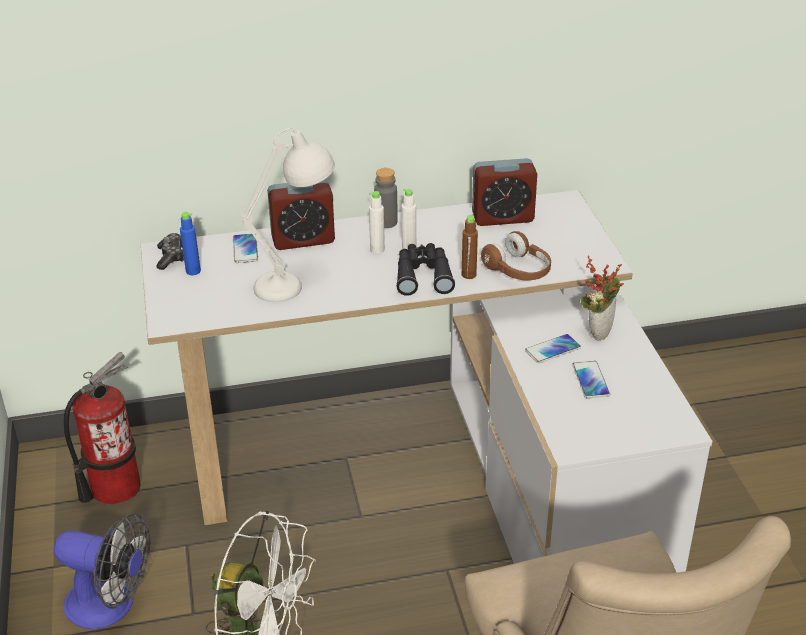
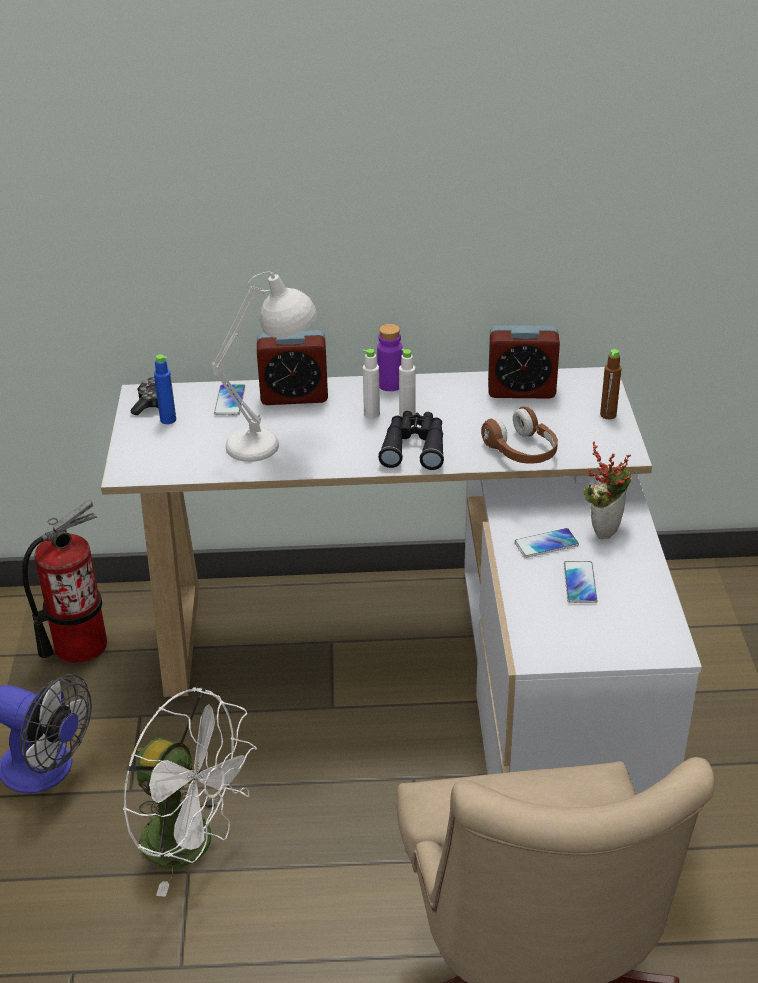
camera: 10 degrees right, 0 degrees up
(386, 222) = (390, 385): grey bottle -> purple bottle
(468, 275) = (465, 451): brown bottle -> brown bottle (608, 415)

